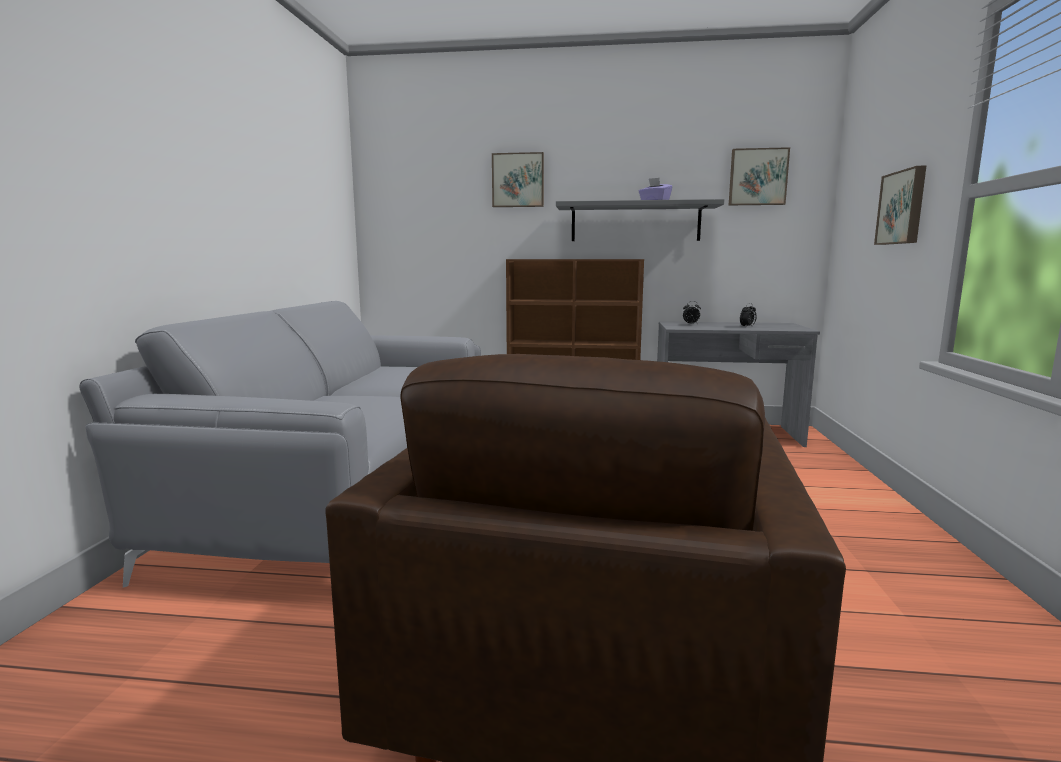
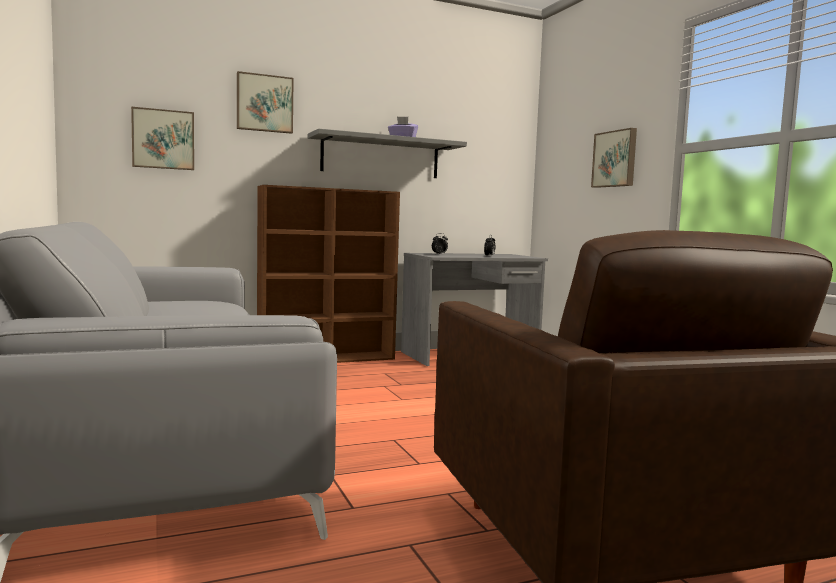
camera: 30 degrees left, 5 degrees down
(757, 177) = (480, 126): picture -> picture (163, 139)

